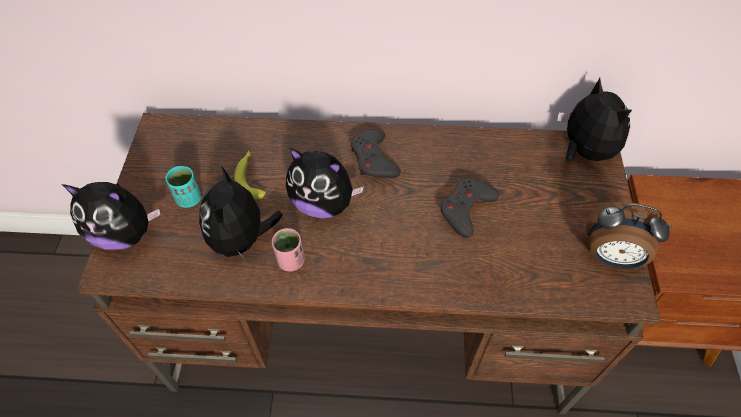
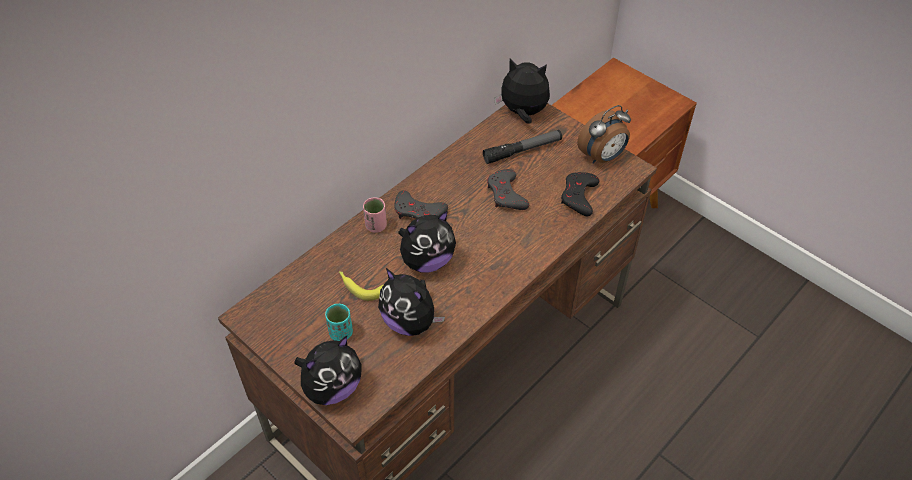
camera: 50 degrees left, 5 degrees down
(291, 261) = (455, 305): pink cup -> pink cup (376, 226)
(532, 272) = (579, 196): none -> black game controller
(536, 184) = (522, 150): none -> flashlight

